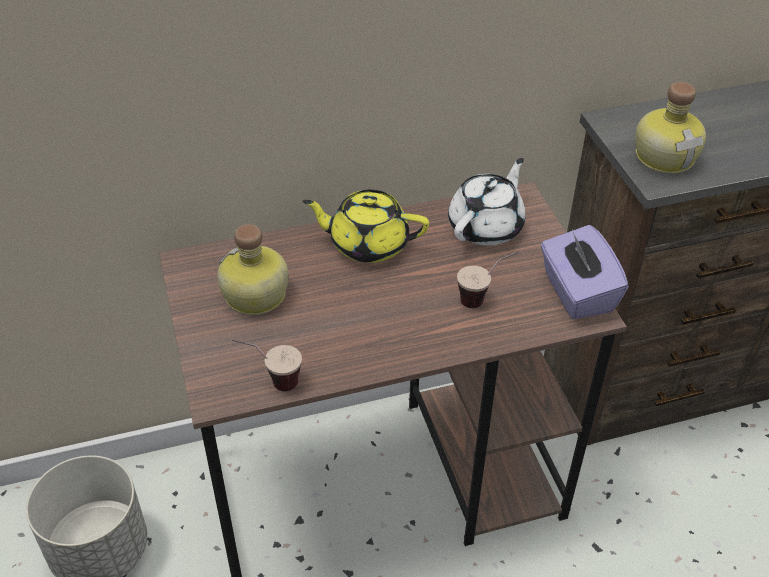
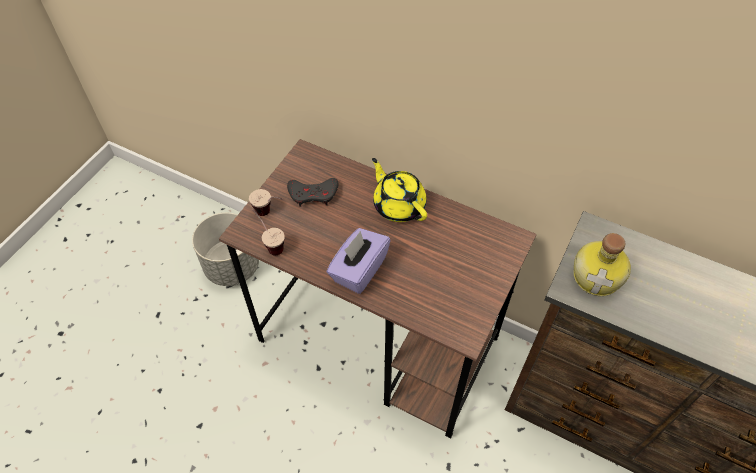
camera: 45 degrees right, 10 degrees up
(255, 296) = (313, 194): bottle -> grey game controller
(484, 298) = (420, 281): cup -> cup (270, 214)
(486, 226) = (473, 241): white teapot -> none
(576, 292) = (473, 318): purple tissue box -> purple tissue box (359, 270)

